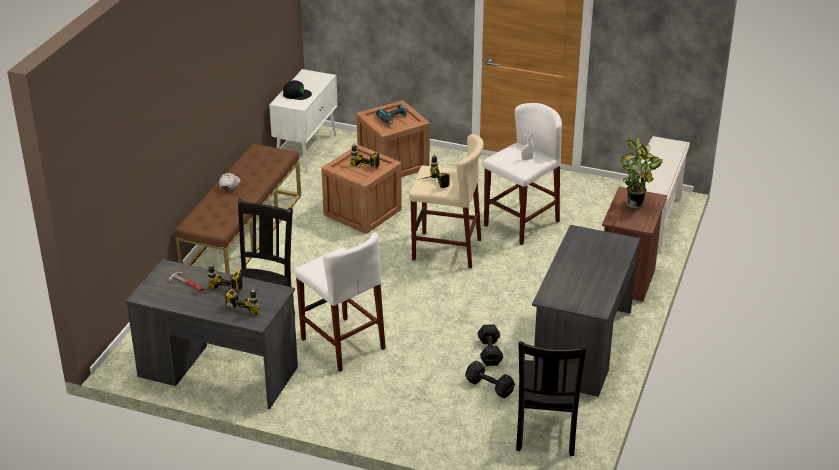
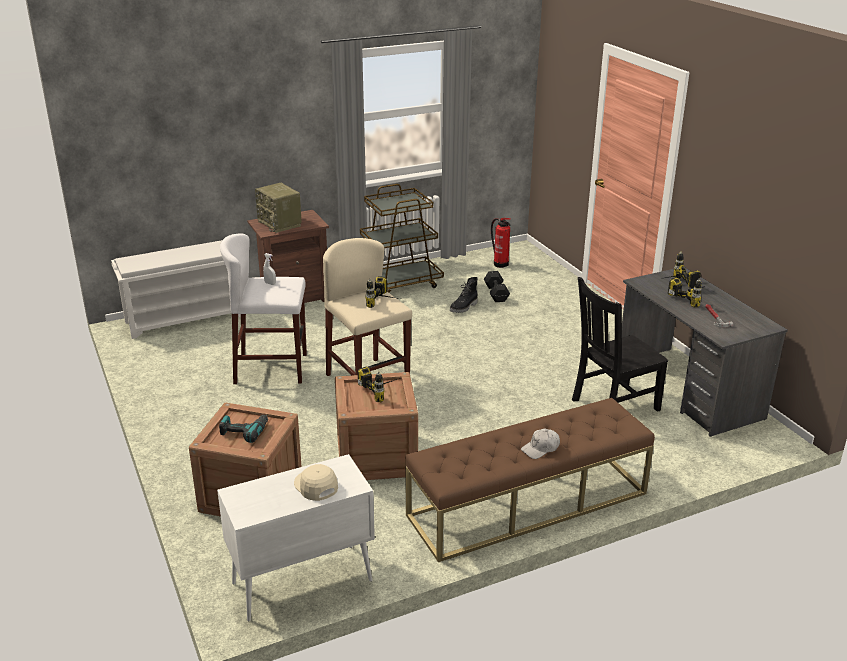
camera: 135 degrees left, 5 degrees down
(296, 94) = (316, 486): black cap -> beige cap
(342, 344) = (560, 361): white stool -> none
(489, 353) = (464, 307): black dumbbell -> black boot
(546, 432) = (500, 264): black chair -> fire extinguisher
(582, 346) = (399, 284): grey desk -> brown cart
(637, 205) = (280, 224): potted plant -> radio

